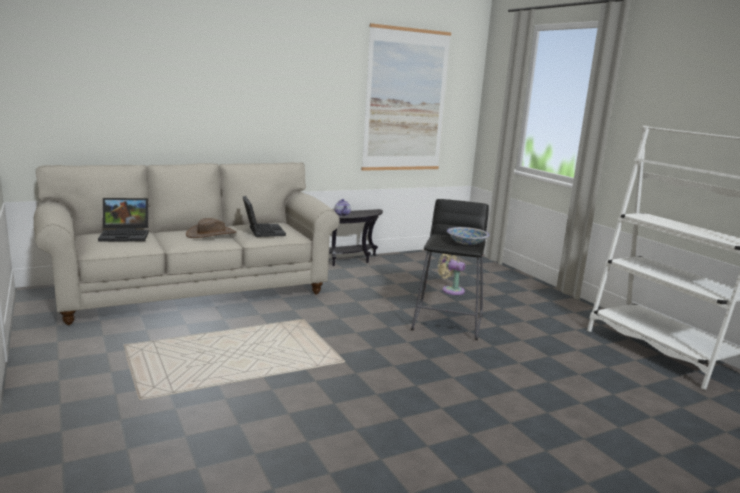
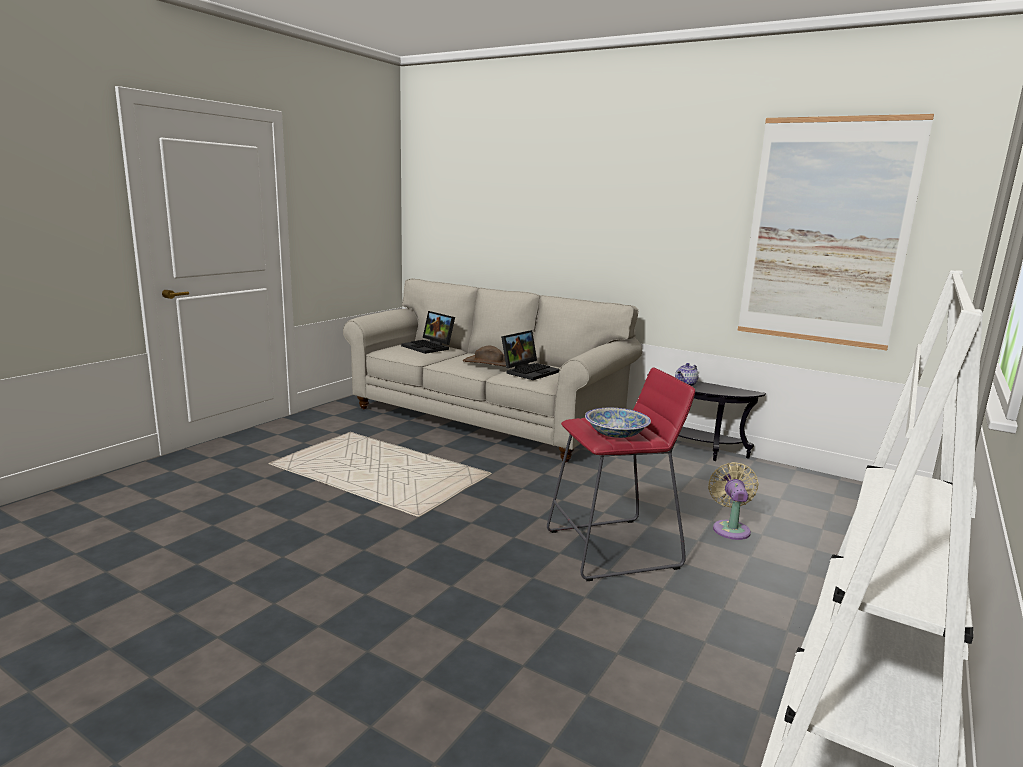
camera: 60 degrees right, 0 degrees up
(447, 322) = (612, 549): black stool -> red stool

